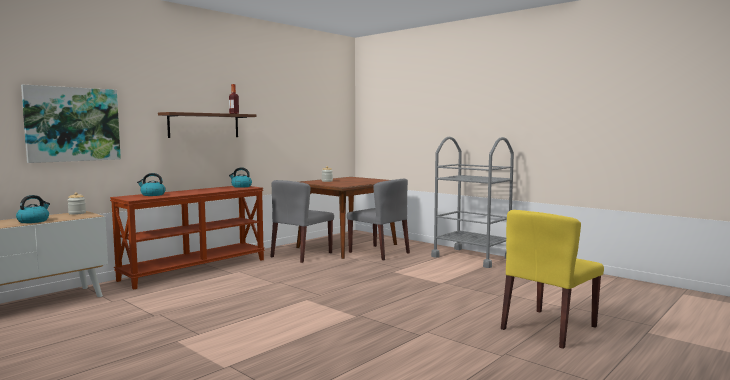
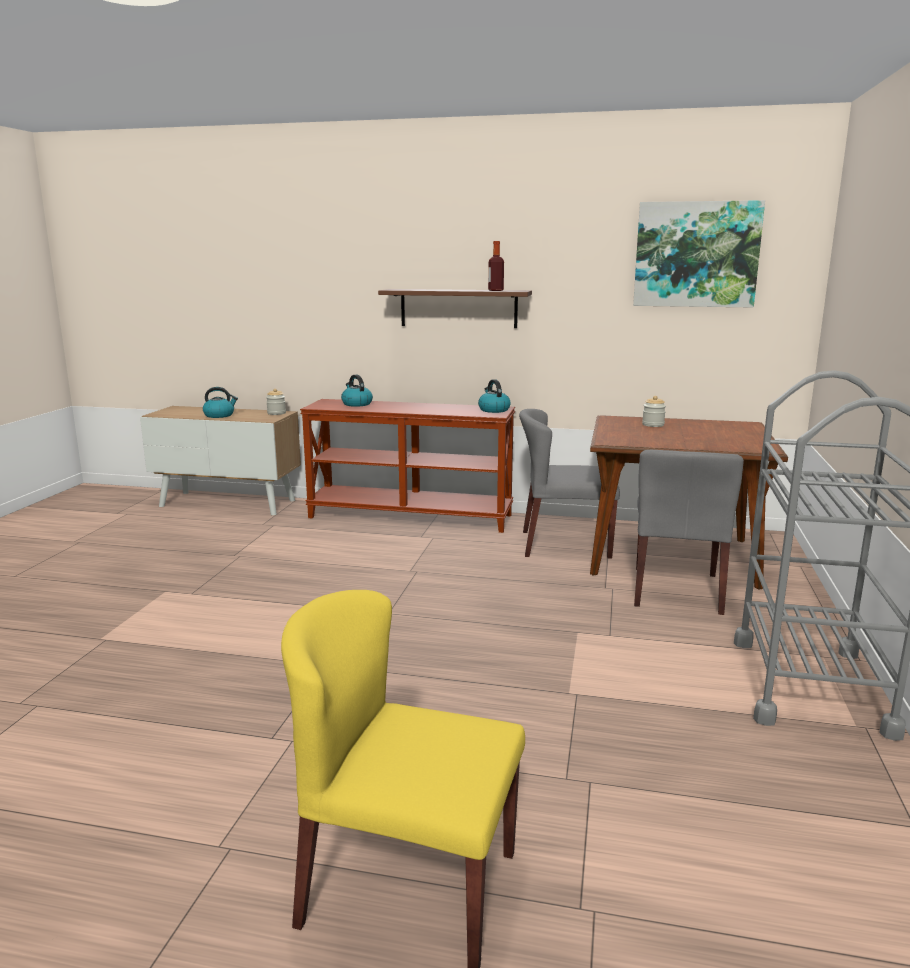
camera: 60 degrees right, 10 degrees up
(73, 124) = (286, 305): picture -> picture (696, 254)

